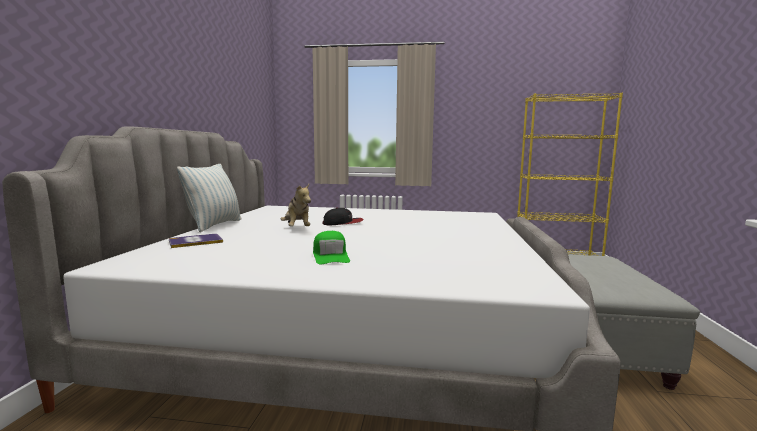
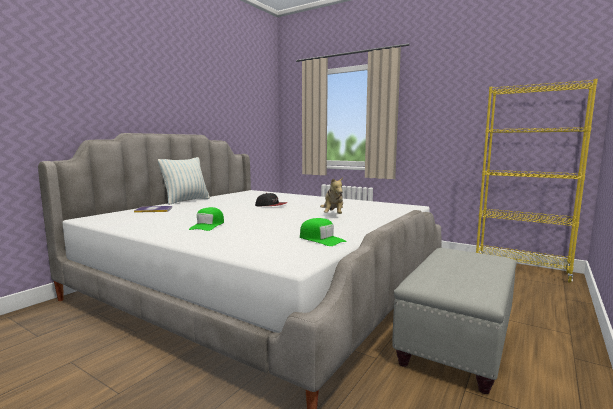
camera: 25 degrees right, 0 degrees up
(297, 228) = (230, 207): plush toy -> plush toy (333, 215)
(498, 258) = (321, 239): none -> green cap

